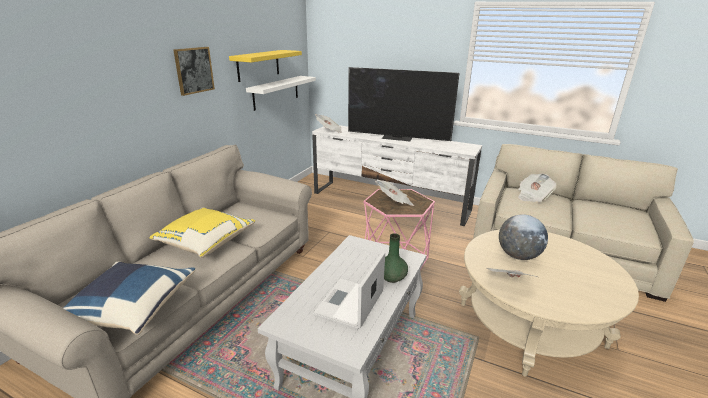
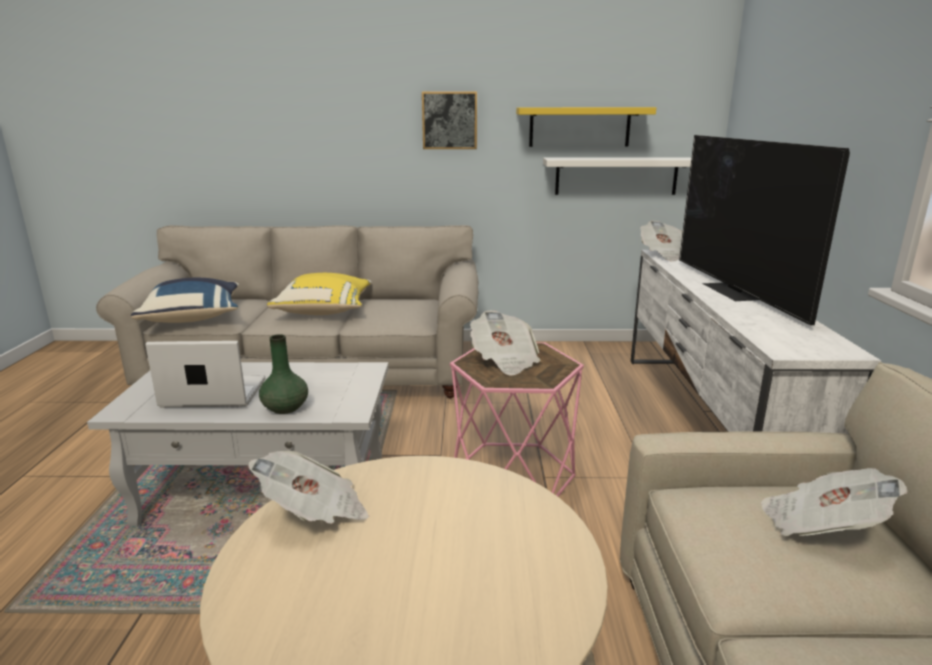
camera: 65 degrees right, 5 degrees down
(518, 256) = (433, 517): globe -> none

